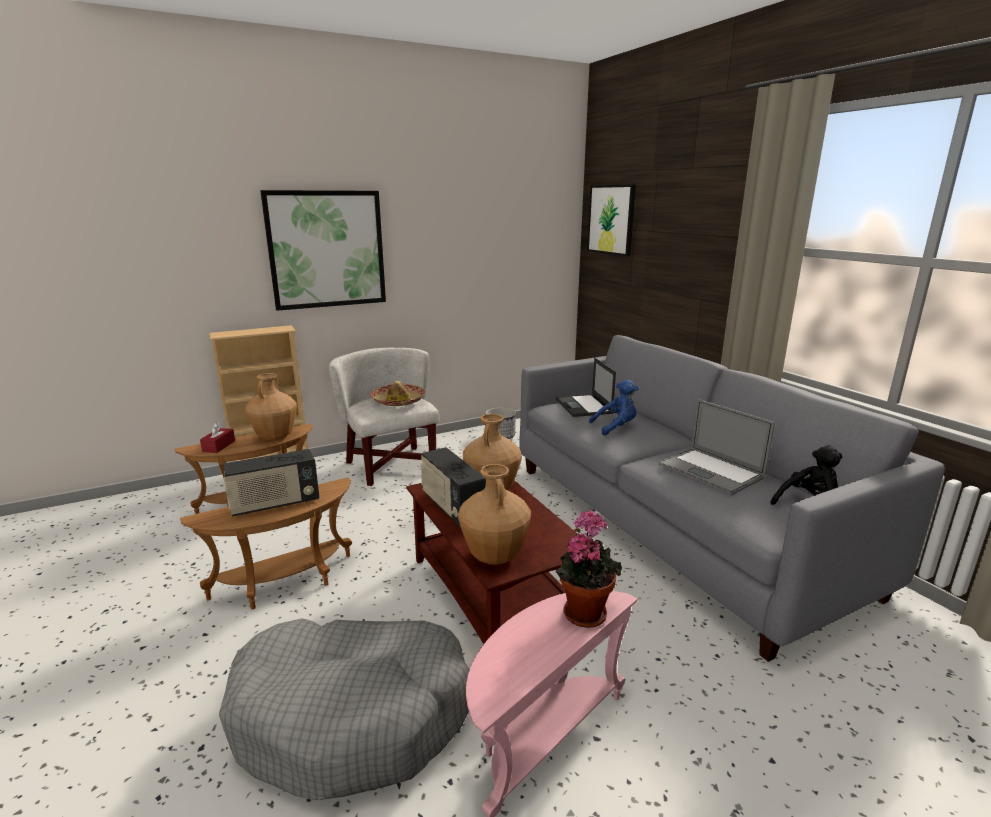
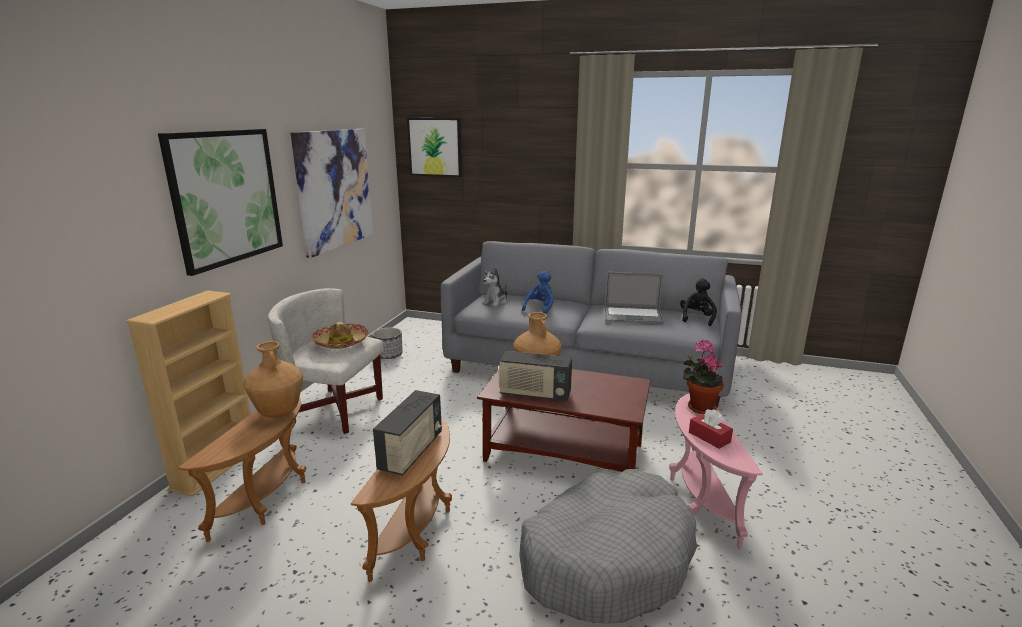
camera: 45 degrees left, 0 degrees up
(219, 446) = (232, 443): red tissue box -> red tissue box (709, 437)
(471, 256) = (334, 189): none -> picture
(494, 557) = (614, 407): brown vase -> none
(584, 406) = (496, 302): laptop -> plush toy

